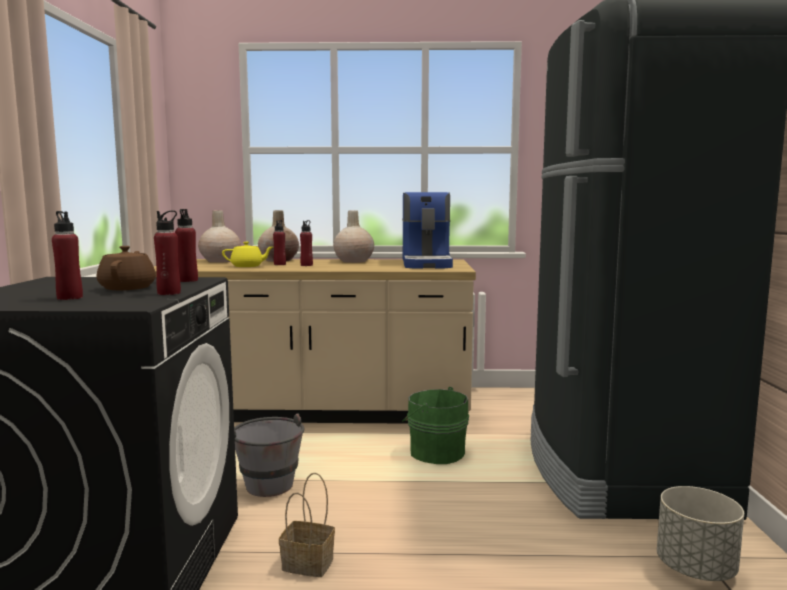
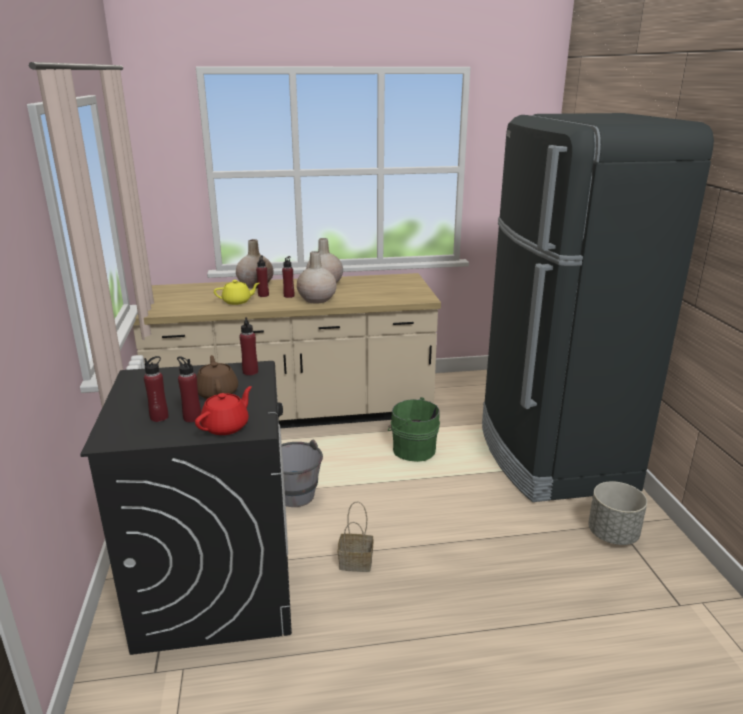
camera: 10 degrees left, 15 degrees up
(100, 303) = (226, 426): none -> red teapot
(169, 293) = (260, 402): red bottle -> red bottle (159, 417)
(220, 261) = (201, 290): beige vase -> beige vase (316, 299)
(427, 264) = (392, 286): coffee machine -> none

